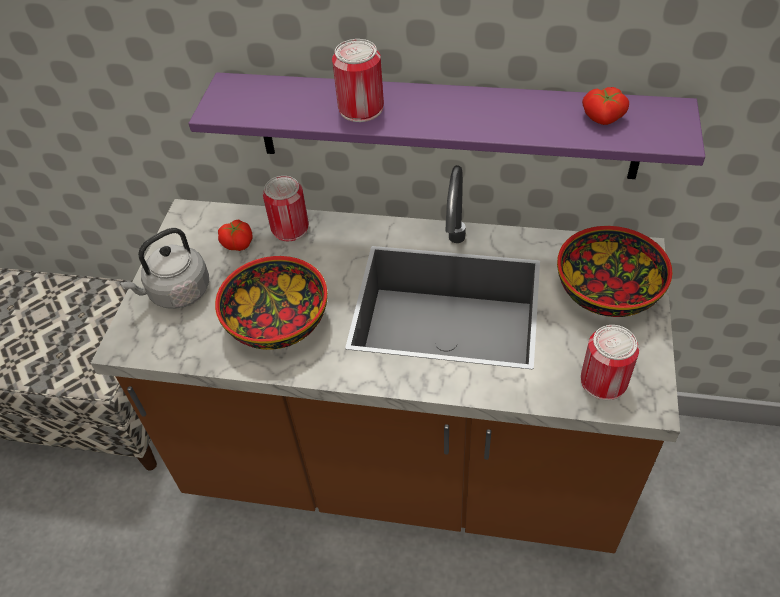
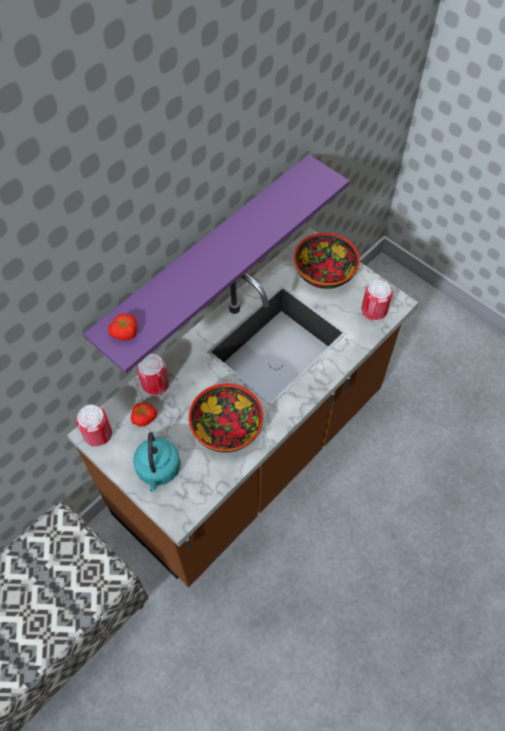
camera: 60 degrees left, 10 degrees up
(177, 293) = (158, 470): grey kettle -> turquoise kettle
(361, 108) = (191, 283): can -> can (98, 434)
(603, 118) = (292, 195): tomato -> tomato (125, 333)

